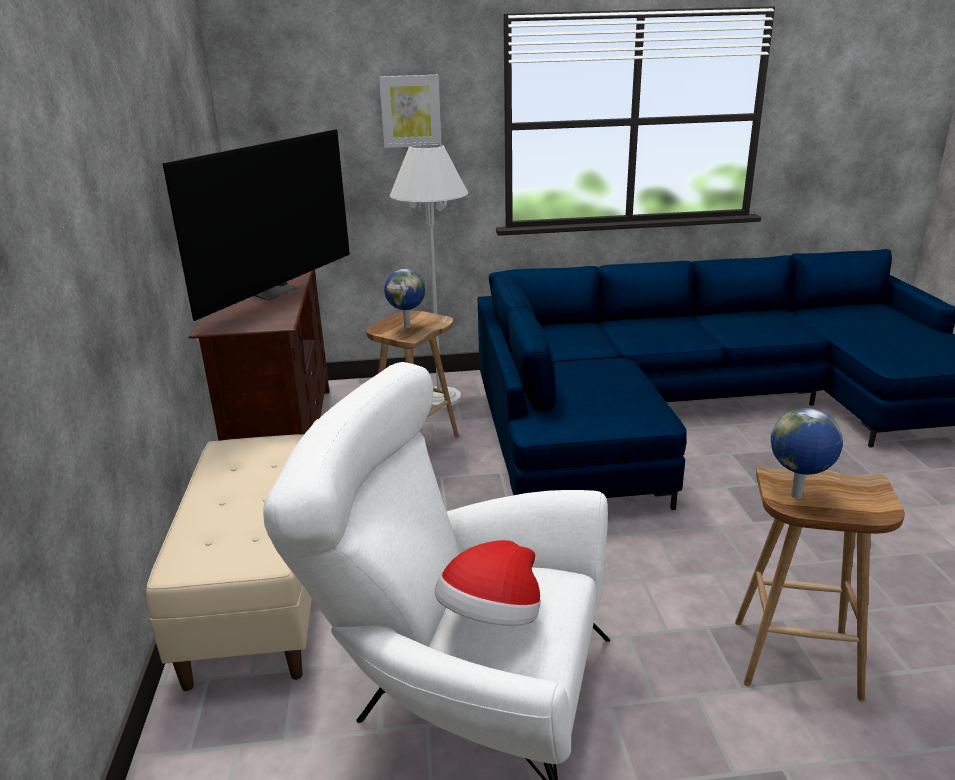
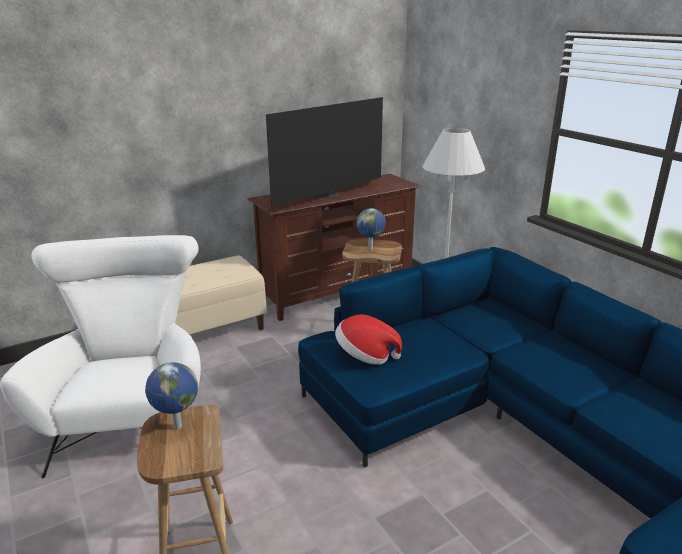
camera: 65 degrees right, 0 degrees up
(272, 292) = (325, 195): television -> television turned 45 degrees counterclockwise
(410, 111) = (494, 102): picture -> none
(491, 618) = (102, 368): hat -> hat (365, 356)

